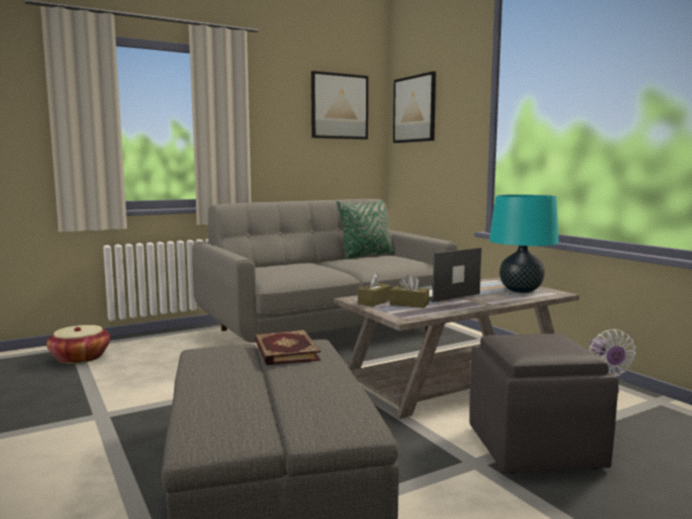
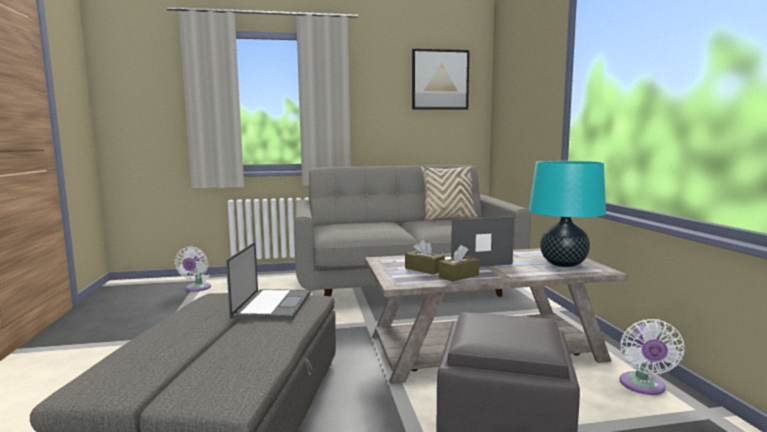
camera: 20 degrees right, 0 degrees up
(80, 358) = (197, 288): basket -> white fan
(284, 351) = (272, 304): book -> laptop
(366, 256) = (448, 218): green pillow -> beige pillow
(374, 301) = (395, 264): brown tissue box -> brown tissue box (459, 276)
(414, 109) = (509, 78): picture -> none

